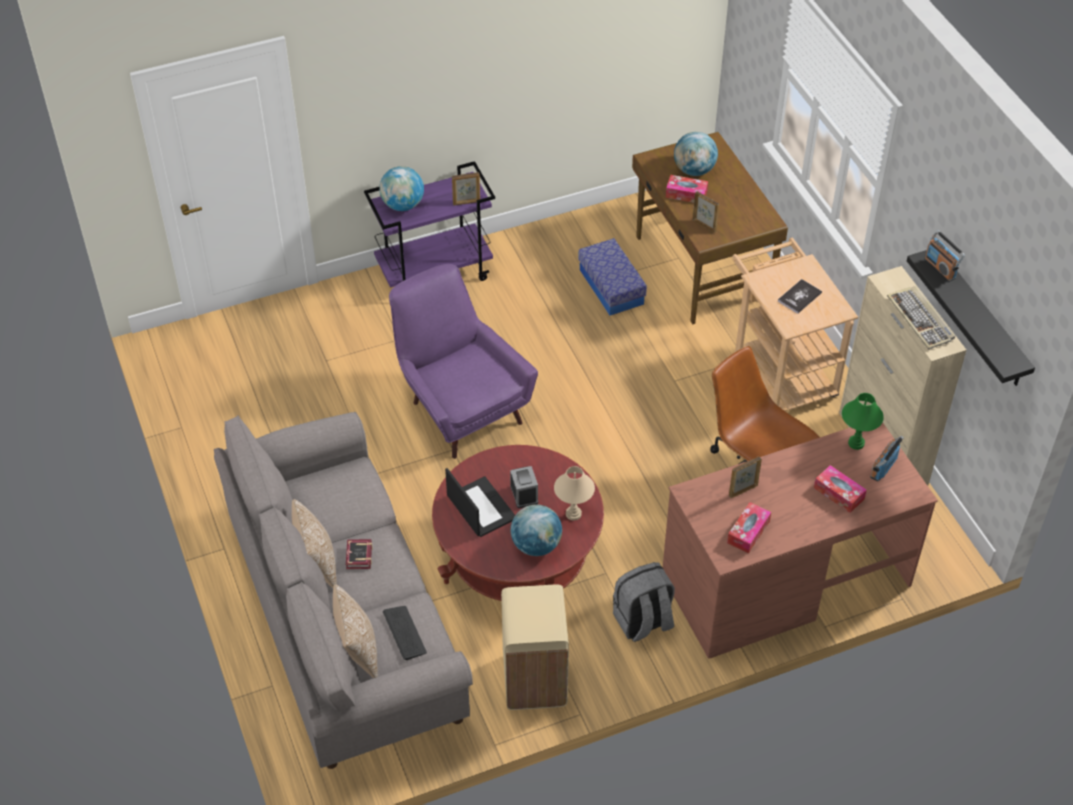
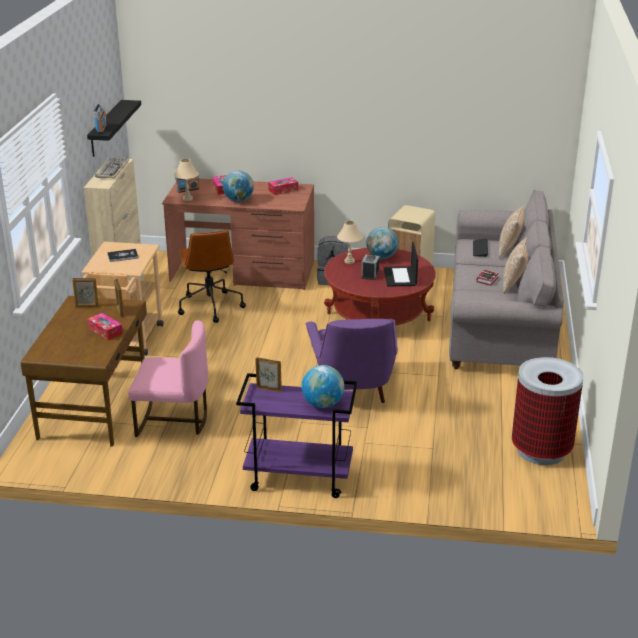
camera: 150 degrees left, 20 degrees down
(210, 403) = (541, 450): none -> trash can
(611, 287) = (173, 421): storage box -> pink chair
(694, 170) = (78, 342): globe -> globe (238, 200)
(742, 490) = (267, 200): picture frame -> picture frame (87, 306)
(856, 443) = (188, 199): green table lamp -> beige table lamp

